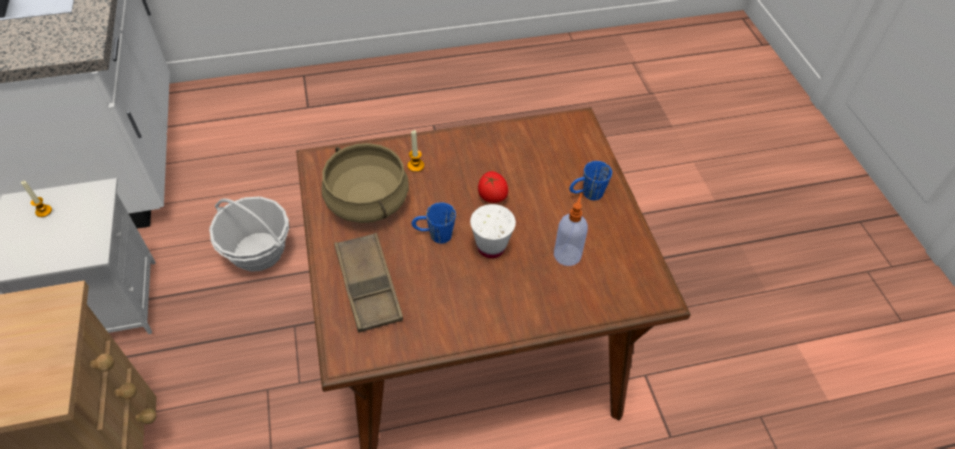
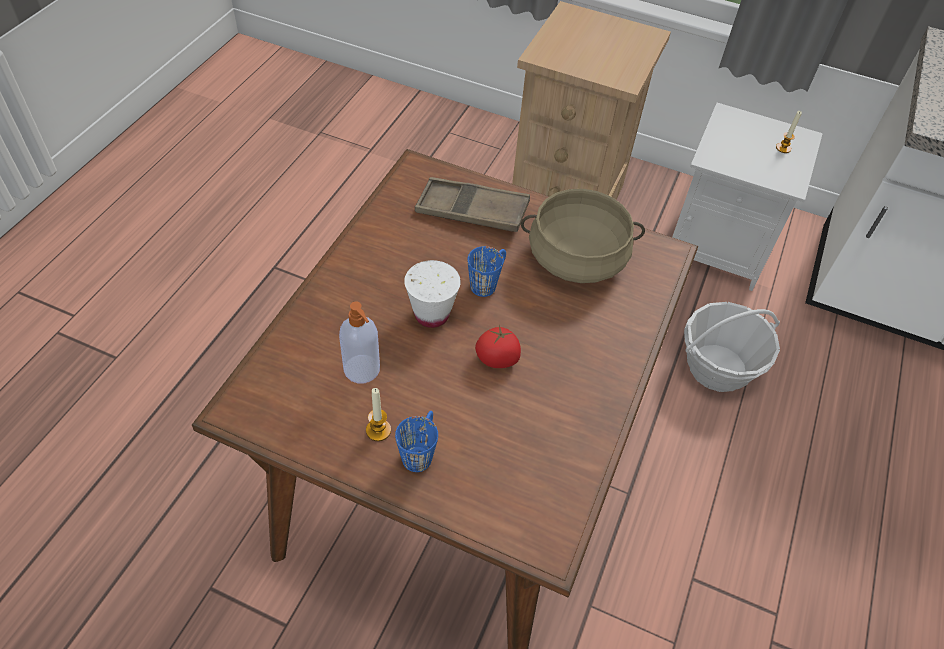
camera: 125 degrees right, 0 degrees up
(416, 166) = (598, 321): candle -> candle (378, 430)

